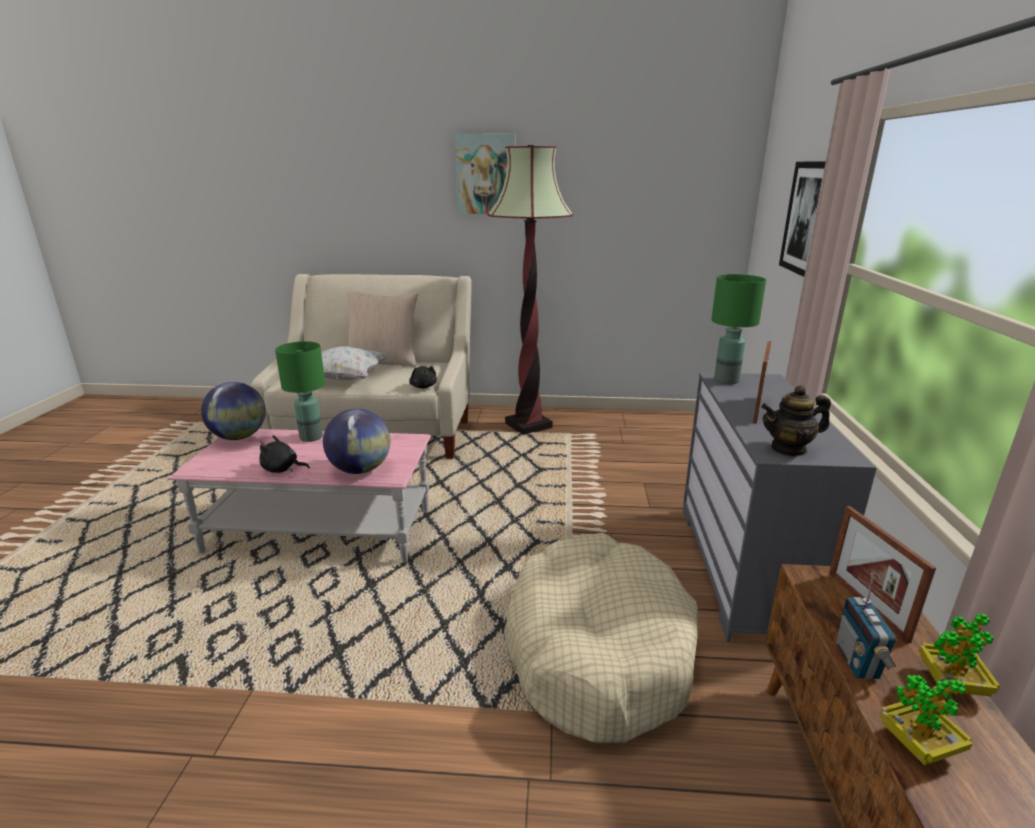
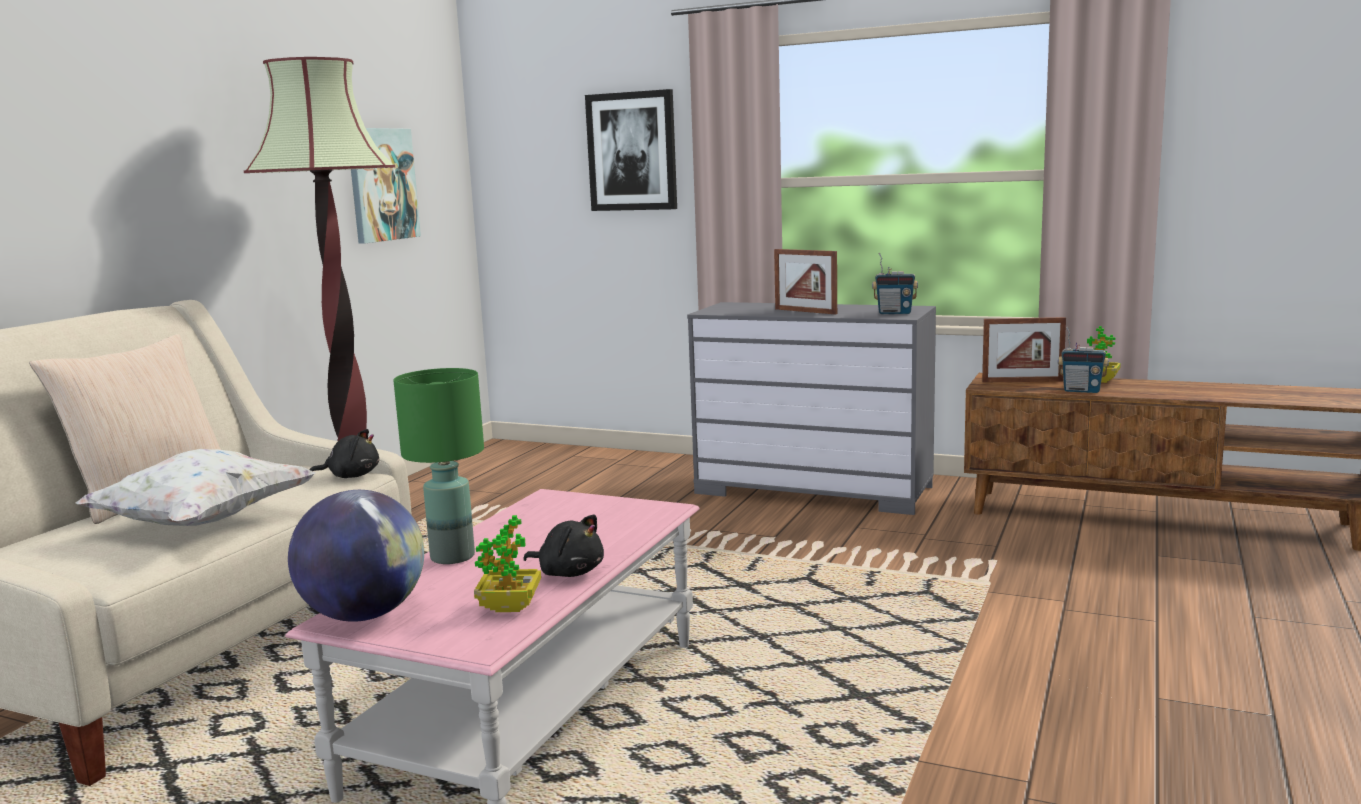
camera: 70 degrees left, 10 degrees down
(282, 469) = (569, 572): black plush toy -> black plush toy turned 90 degrees counterclockwise
(360, 469) = (626, 524): globe -> none
(485, 174) = (172, 109): picture -> picture (382, 184)
(596, 649) = (907, 562): beige dog bed -> none
(727, 380) = (723, 311): green table lamp -> none
(789, 449) = (894, 313): teapot -> radio
(918, 745) = (1152, 393): potted plant -> potted plant (510, 607)

